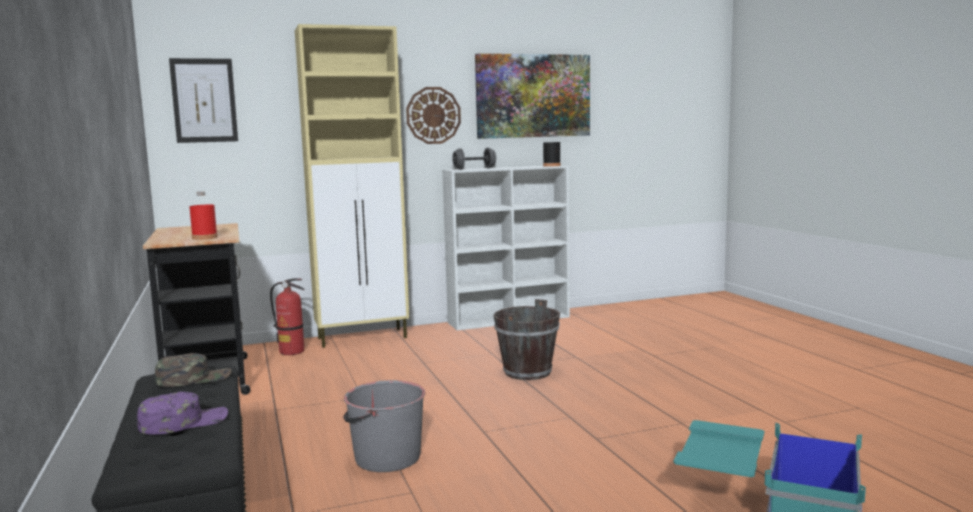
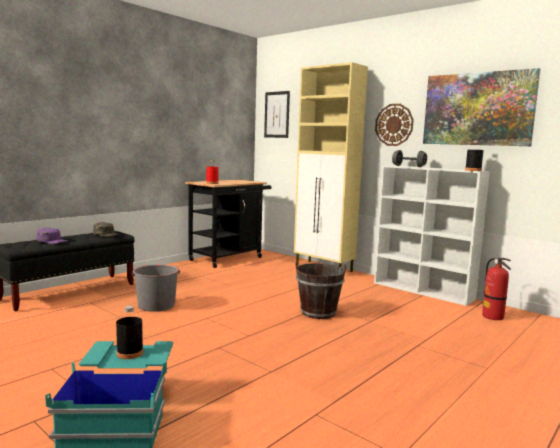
camera: 60 degrees right, 0 degrees up
(292, 352) = (281, 262): fire extinguisher -> fire extinguisher (493, 317)
(714, 448) = (130, 353): none -> black bottle

